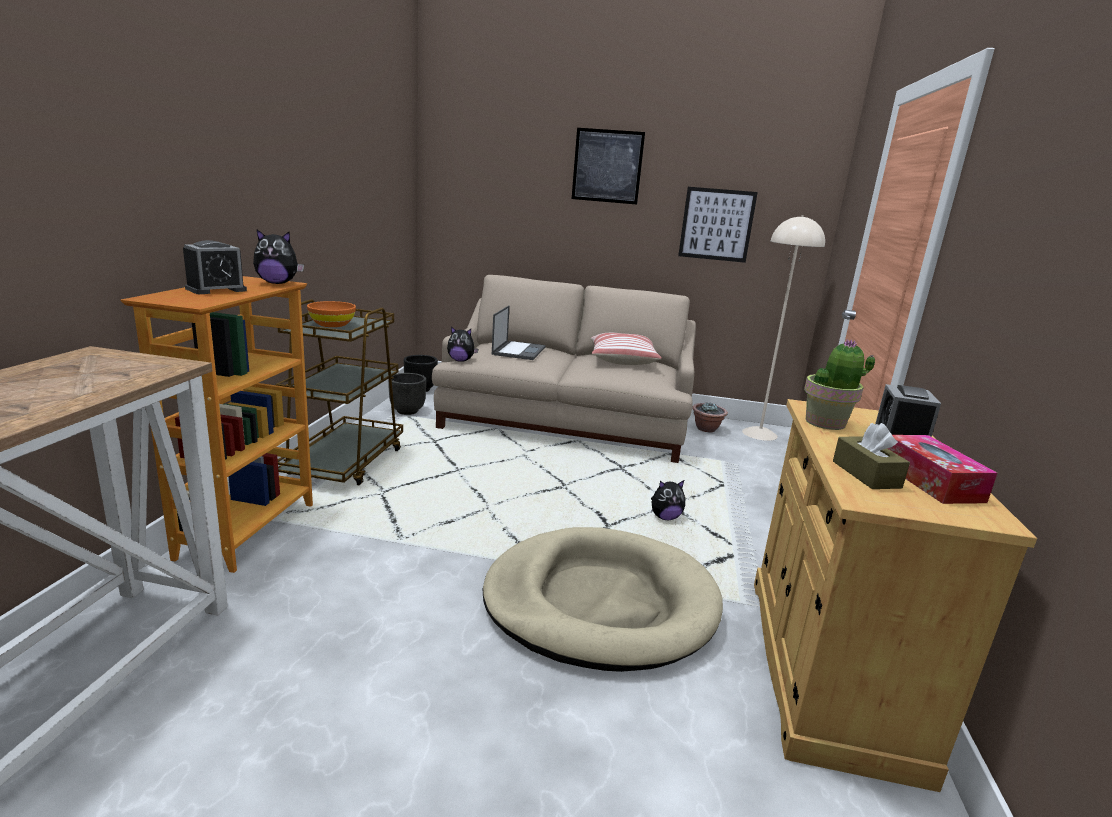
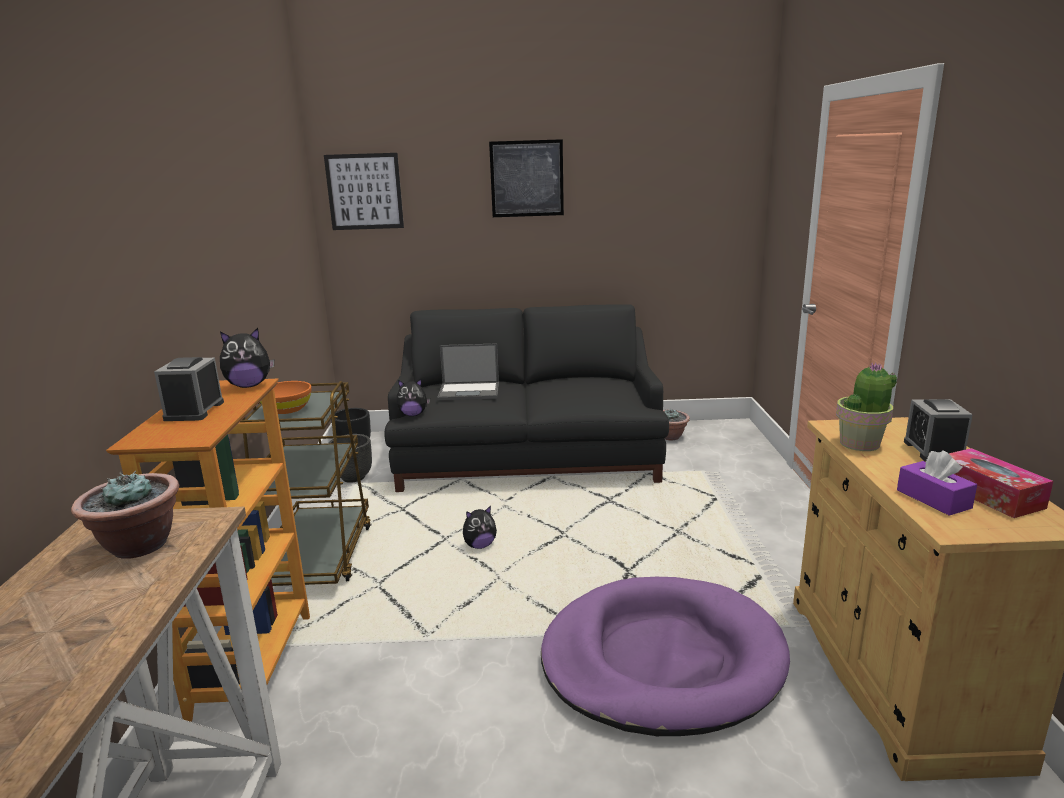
camera: 10 degrees left, 0 degrees up
(103, 370) = (138, 545): none -> potted plant
(216, 290) = (194, 411): alarm clock -> alarm clock turned 150 degrees clockwise
(519, 351) = (470, 391): laptop -> laptop turned 90 degrees clockwise
(566, 421) = (527, 455): beige sofa -> black sofa
(600, 603) = (661, 660): beige dog bed -> purple dog bed
(621, 360) = (580, 383): pillow -> none
(665, 517) = (678, 548): plush toy -> plush toy (479, 545)
(716, 224) = (648, 226): picture -> picture (364, 191)
(760, 434) = (723, 432): beige floor lamp -> none
(866, 474) = (933, 499): brown tissue box -> purple tissue box

